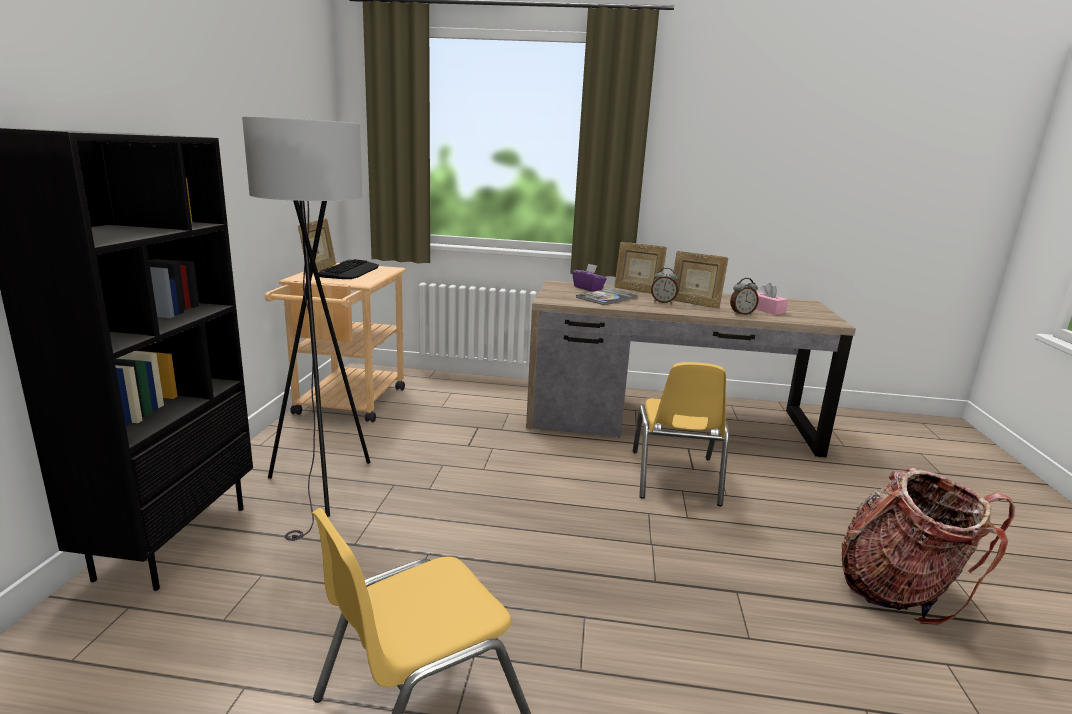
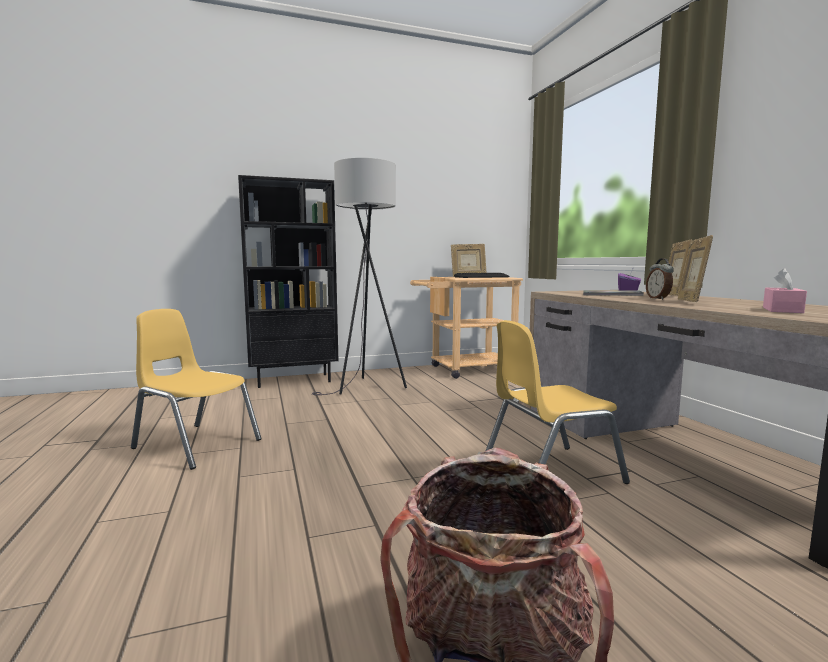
camera: 65 degrees right, 10 degrees down
(741, 314) = (715, 307): alarm clock -> none

